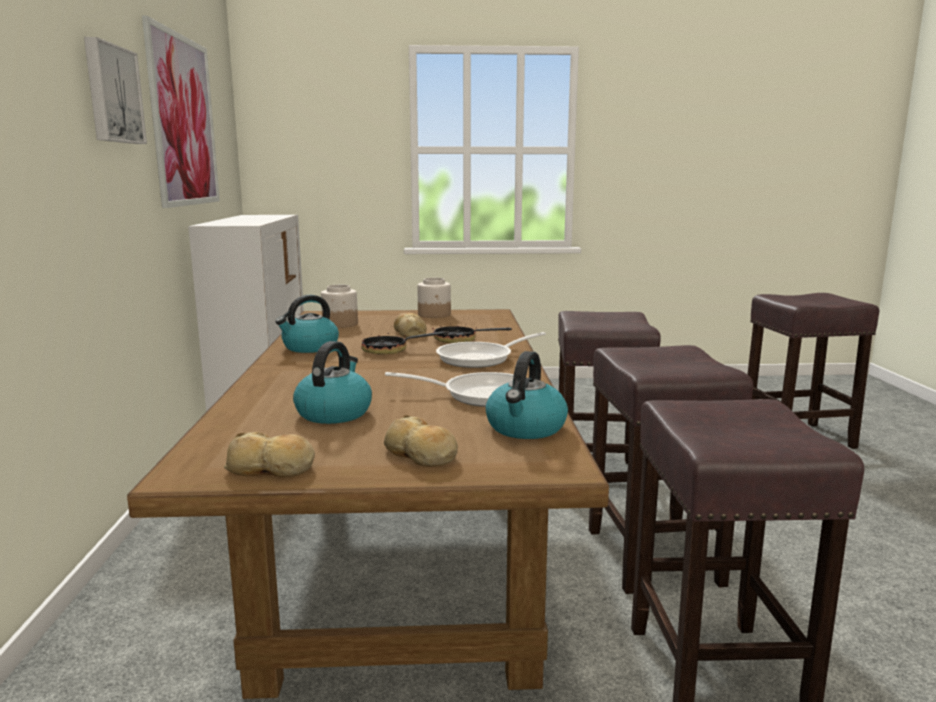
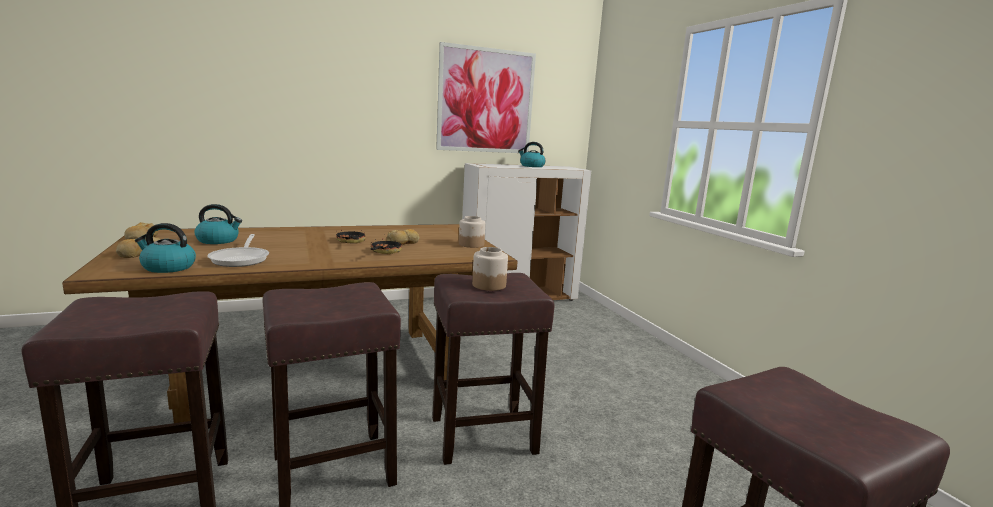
camera: 70 degrees right, 0 degrees up
(112, 94) = (388, 87): picture -> none
(310, 347) = (355, 230): kettle -> kettle (531, 166)
(339, 324) = (423, 231): jar -> jar (488, 285)
(481, 358) = (332, 257): frying pan -> none

